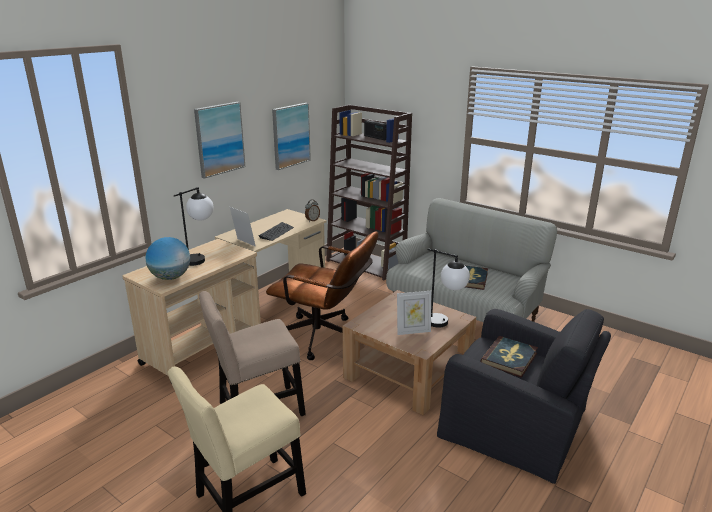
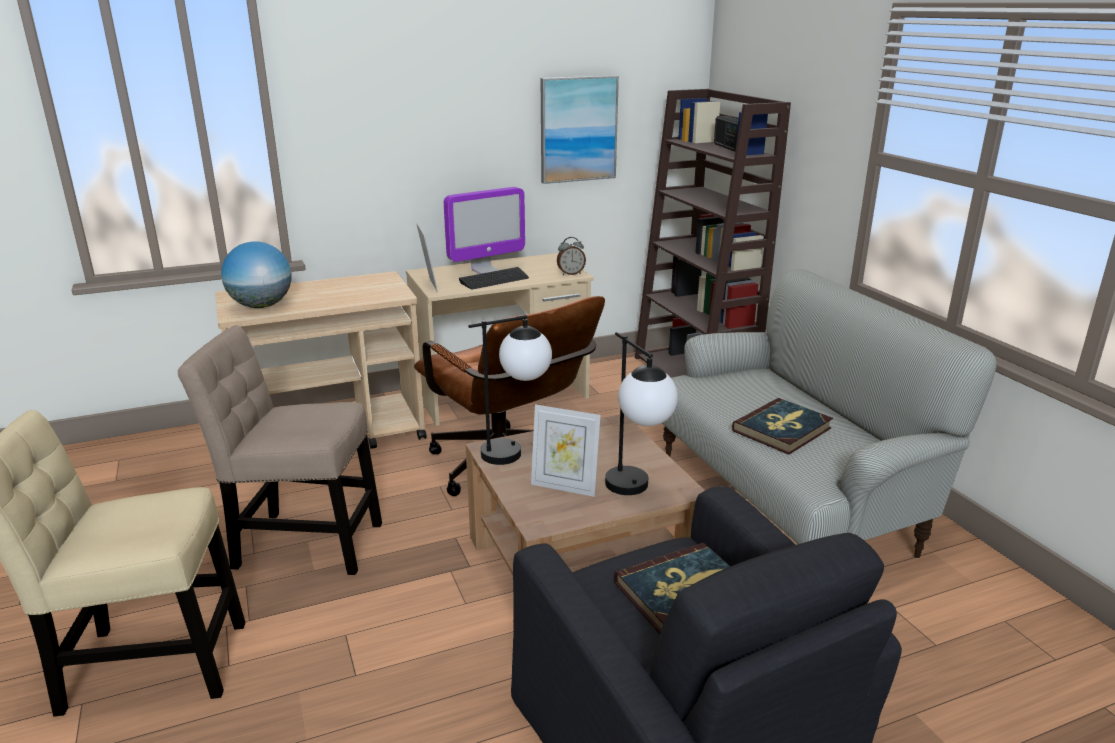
camera: 30 degrees right, 0 degrees up
(201, 258) = (335, 290): table lamp -> table lamp (516, 450)
(219, 139) = (428, 114): picture -> none
(263, 228) = (486, 271): none -> monitor

